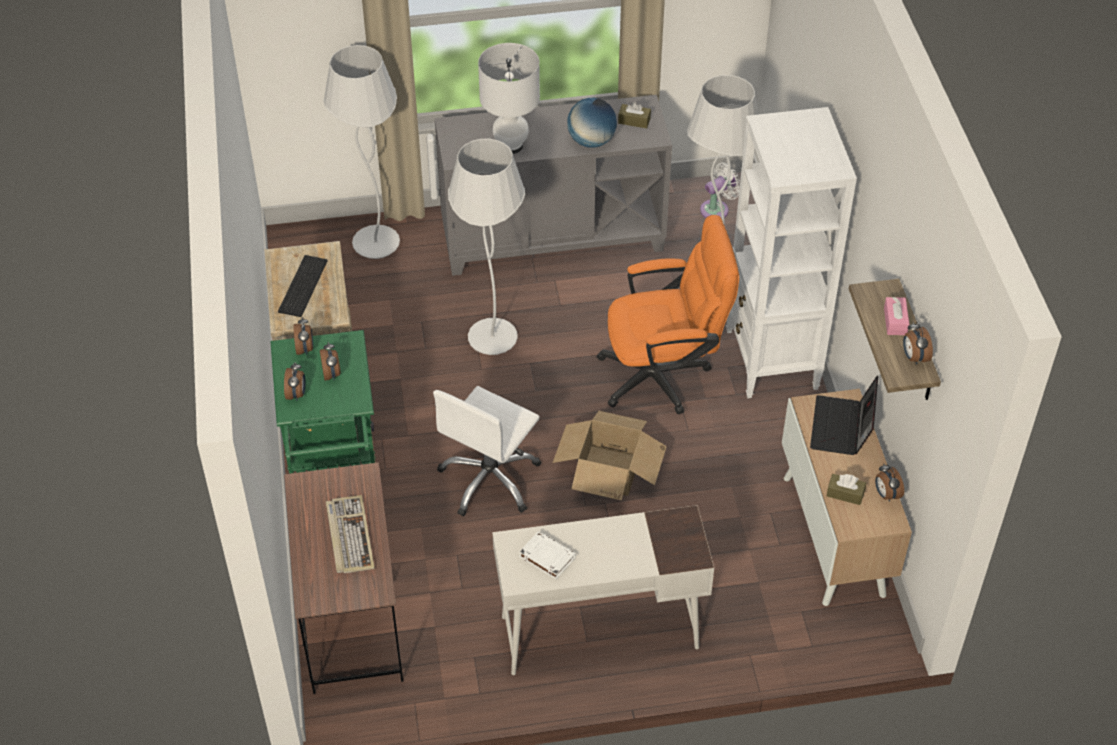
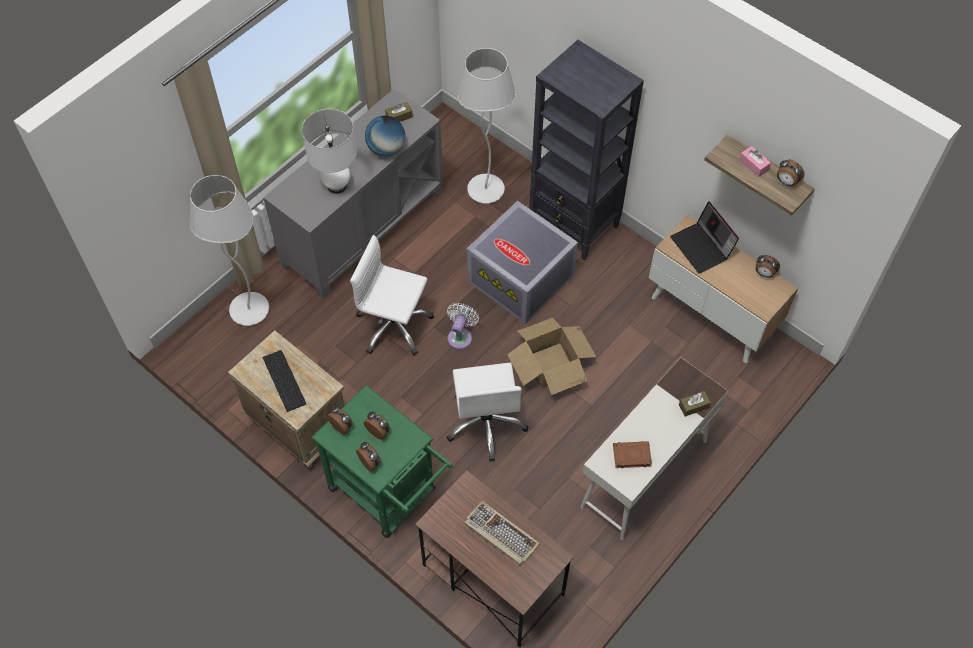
camera: 40 degrees left, 10 degrees up
(492, 339) = (394, 326): white floor lamp -> white office chair
(546, 557) = (631, 456): white book -> brown book
(664, 375) = (522, 278): orange office chair -> grey storage box
(717, 209) = (447, 142): white fan -> white fan (460, 336)
(771, 360) = (574, 225): white bookcase -> black bookcase
(845, 494) = (743, 289): brown tissue box -> brown tissue box (693, 406)

